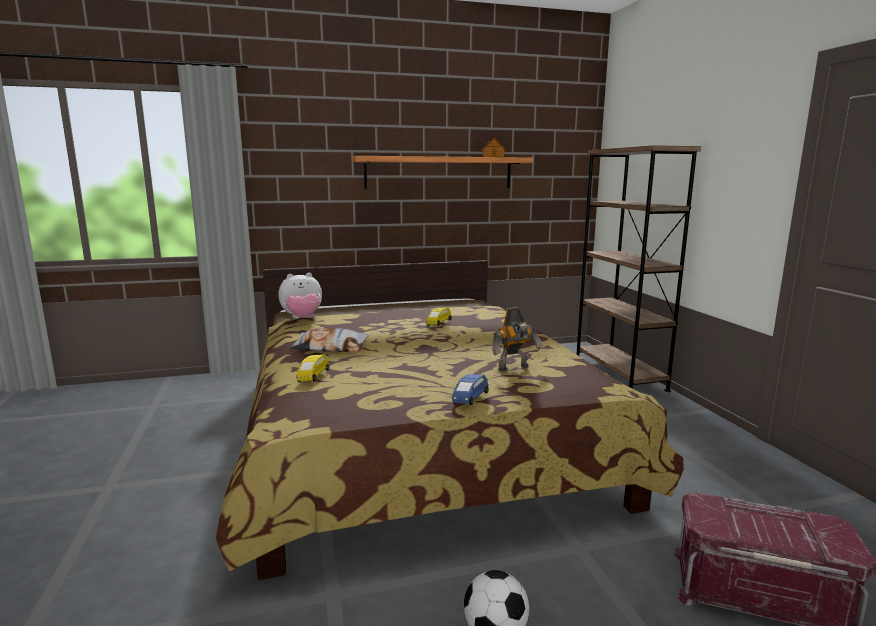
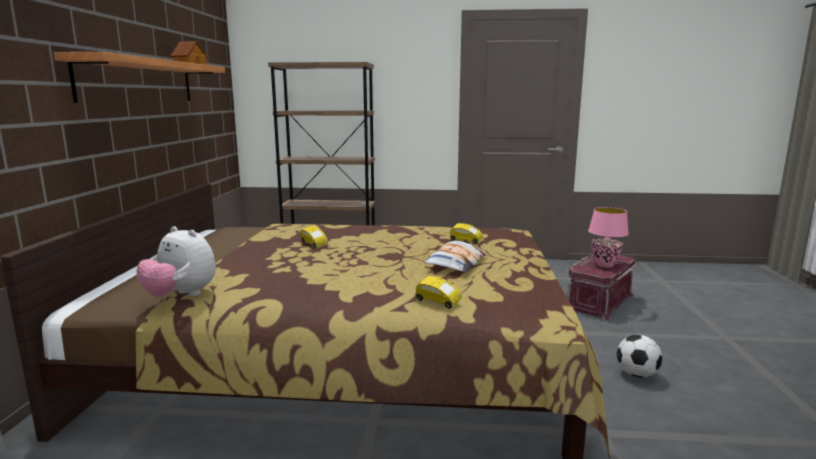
camera: 70 degrees left, 0 degrees up
(302, 318) = (181, 296): plush toy -> plush toy turned 120 degrees clockwise
(330, 347) = (342, 289): pillow -> pillow (456, 263)
(469, 399) = (523, 259): blue toy car -> none
(514, 368) = (465, 241): toy robot -> yellow toy car
(775, 530) = (605, 265): none -> pink table lamp

